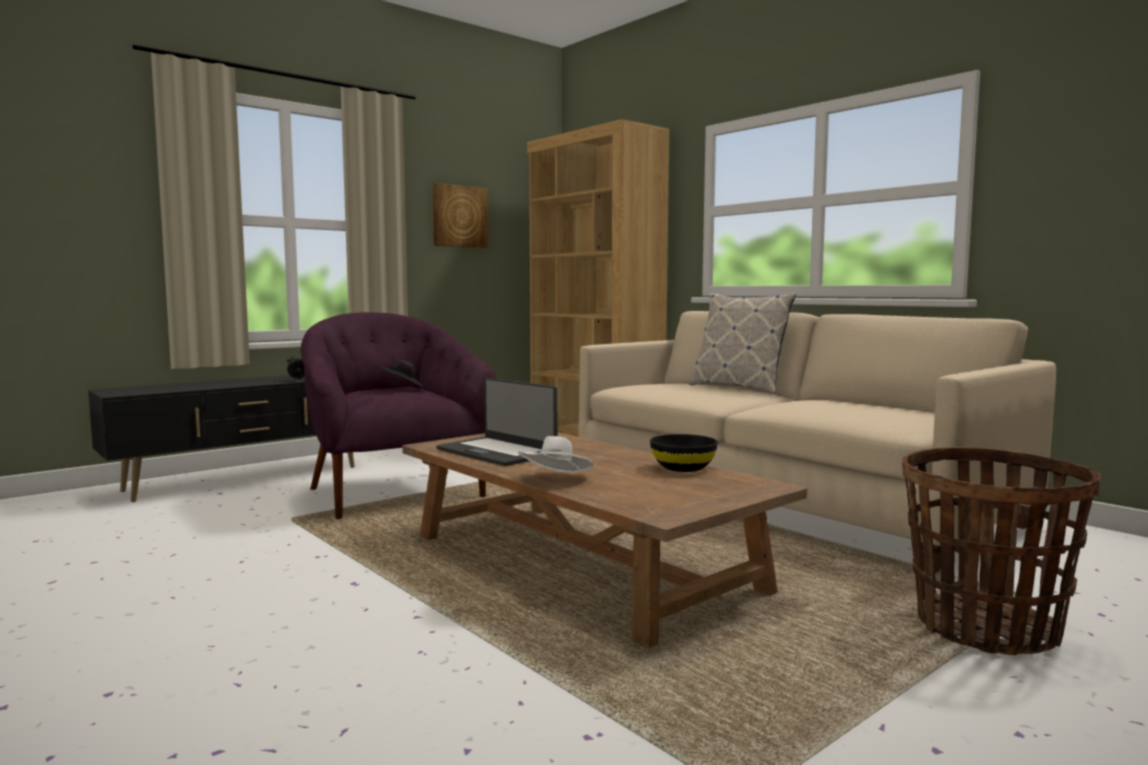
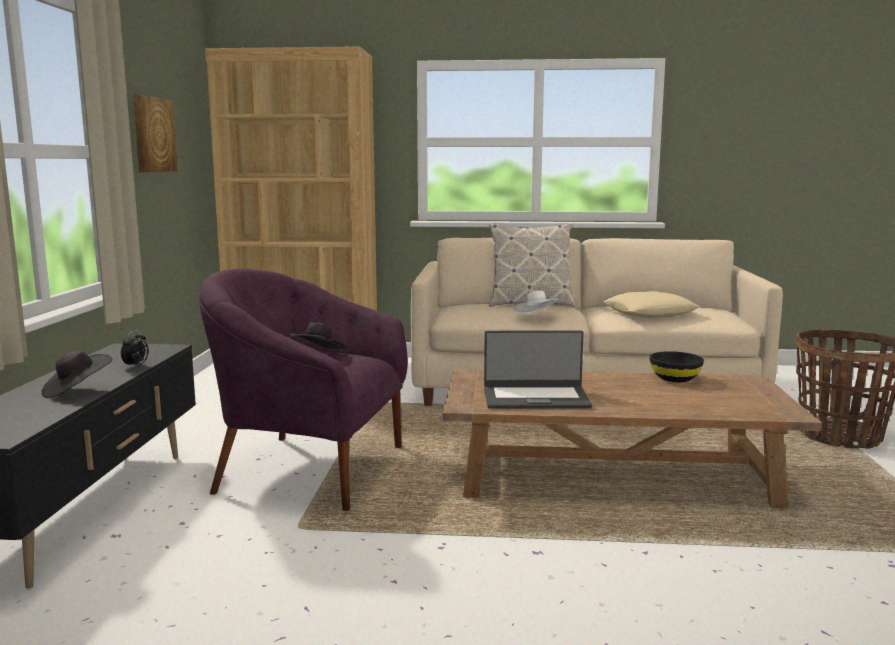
camera: 45 degrees left, 5 degrees up
(225, 384) = (77, 391): none -> black hat
(556, 479) = (657, 409): white hat -> white hat (536, 317)
(827, 407) = (649, 313): none -> beige pillow

